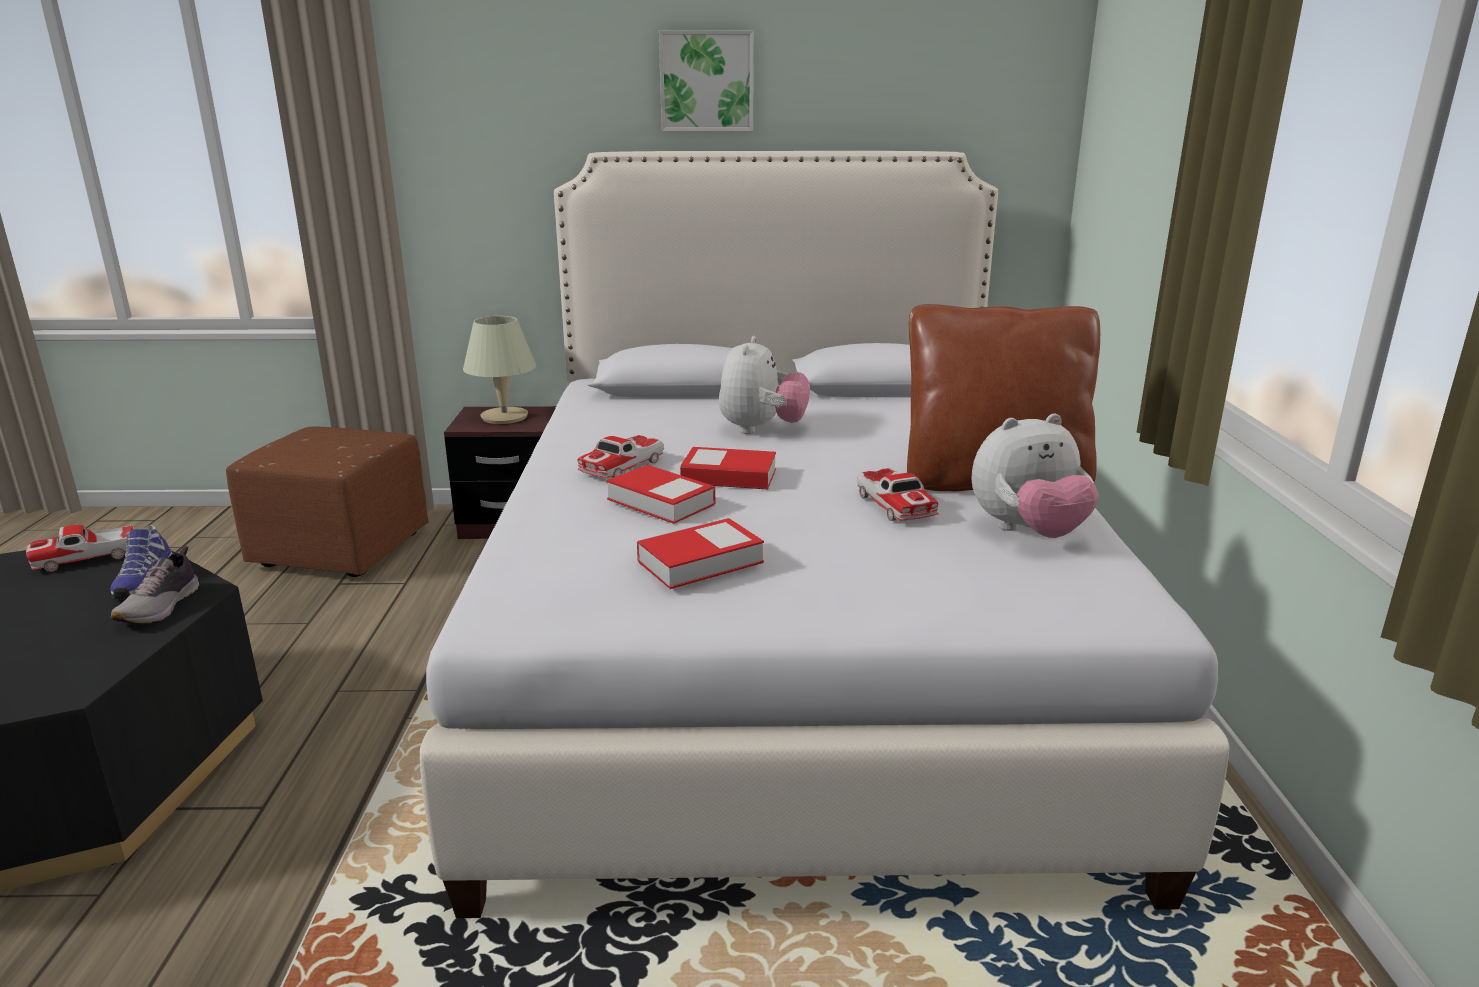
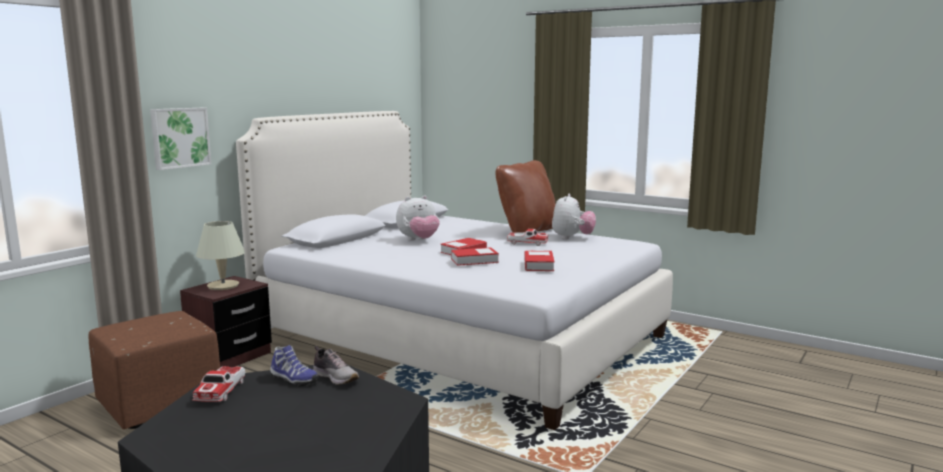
camera: 55 degrees left, 10 degrees down
(622, 466) = (420, 260): toy car -> none
(707, 81) = (293, 79): picture -> picture (179, 137)
(761, 429) = (418, 240): plush toy -> plush toy turned 105 degrees clockwise

